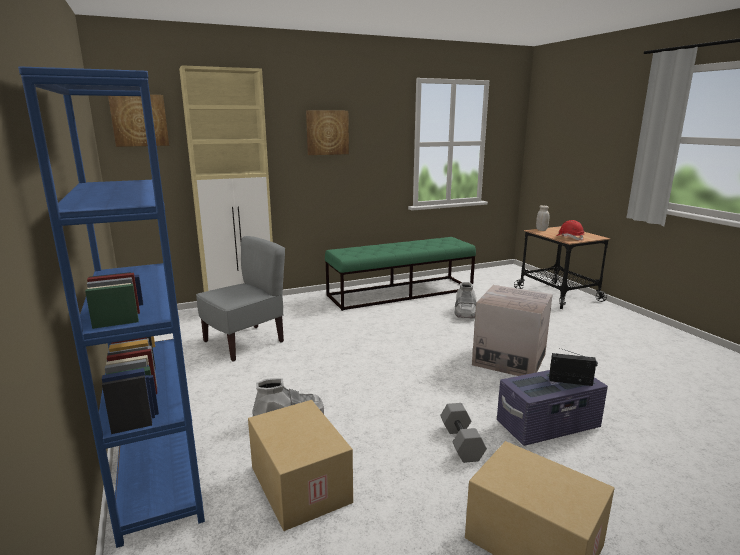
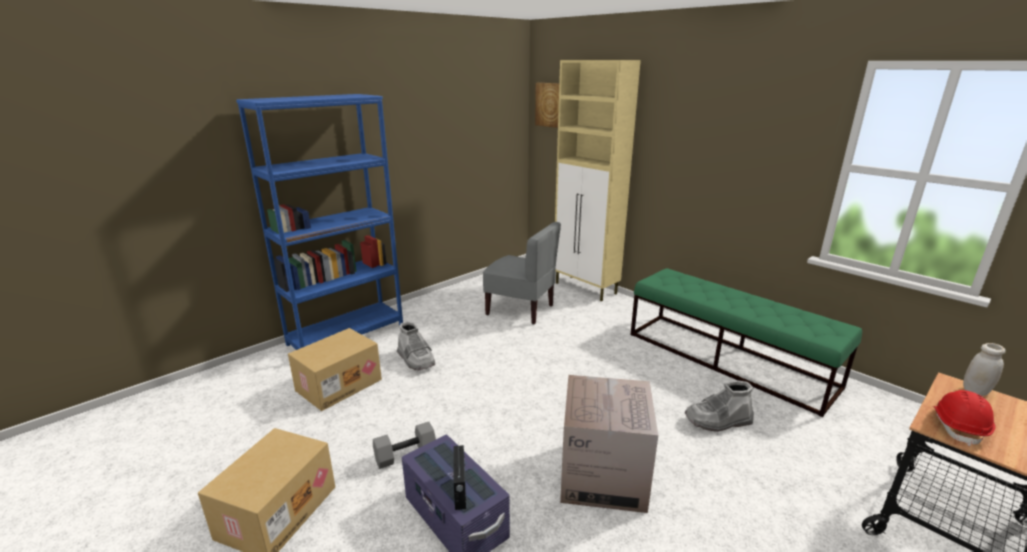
camera: 70 degrees right, 5 degrees up
(327, 132) = (707, 133): picture -> none

